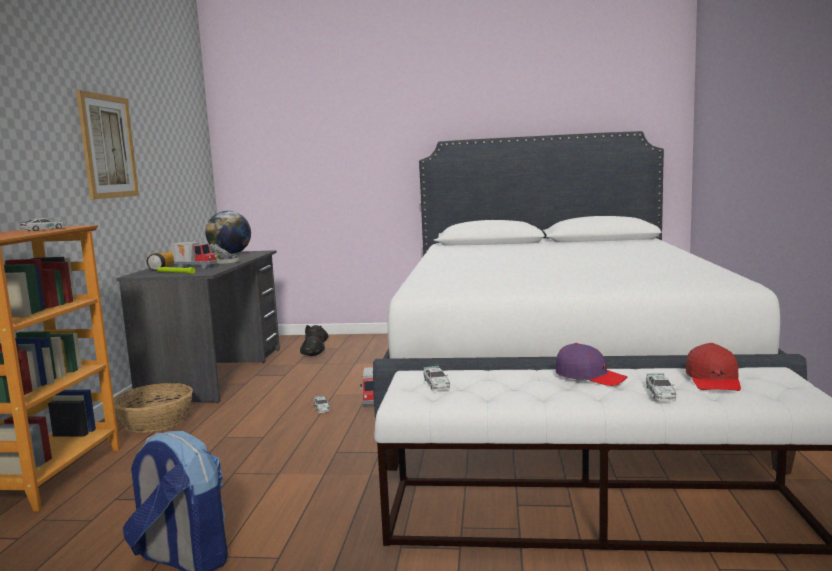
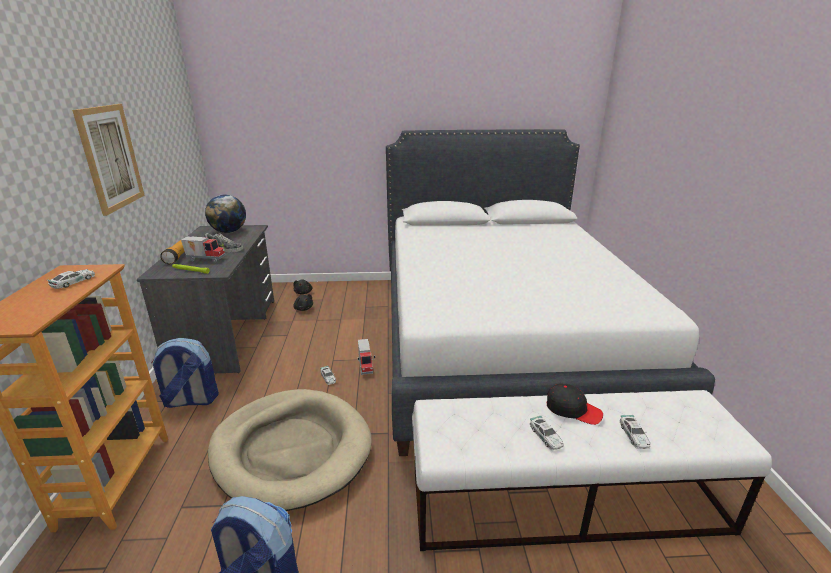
camera: 10 degrees left, 15 degrees up
(155, 422) = (190, 400): basket -> backpack
(256, 461) = (291, 450): none -> beige dog bed
(436, 384) = (457, 424): toy car -> toy car (546, 436)
(589, 376) = (573, 410): purple cap -> black cap
(713, 380) = (664, 413): red cap -> none

